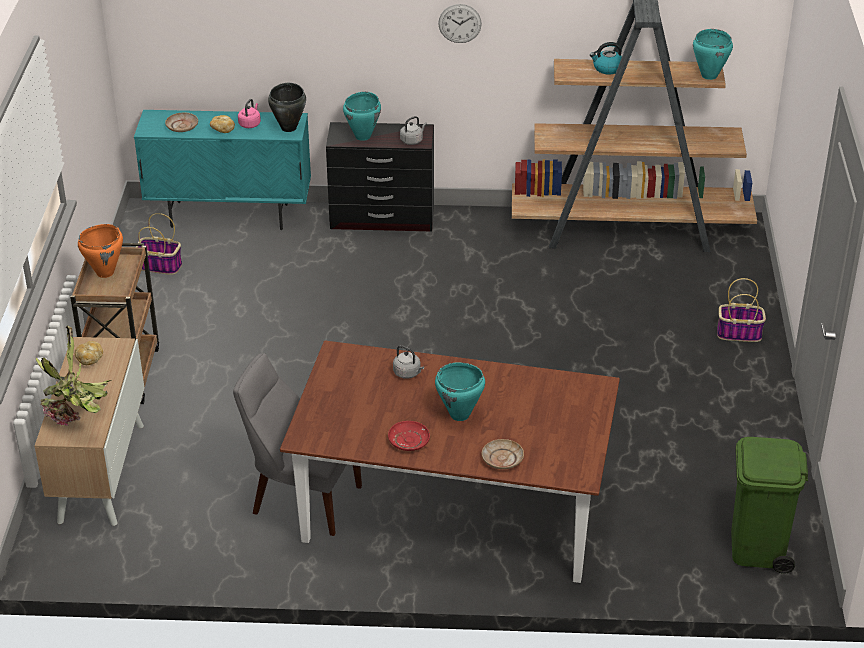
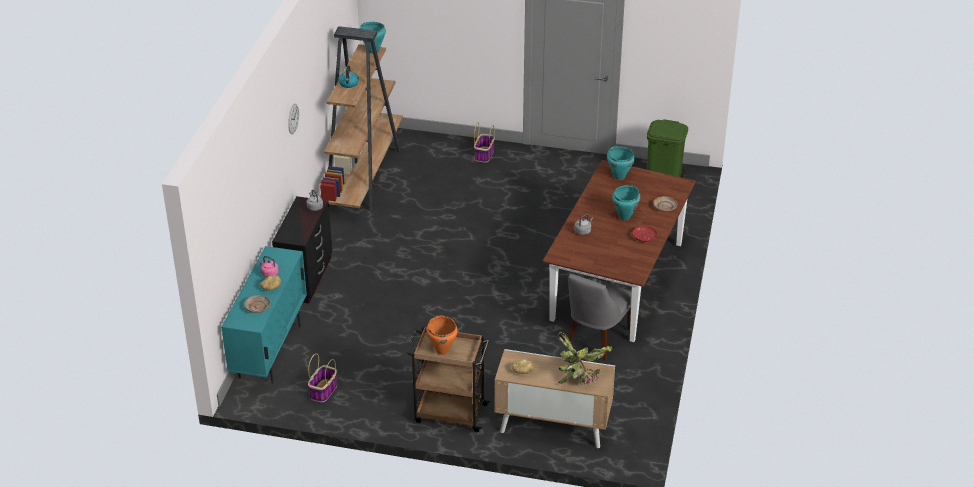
camera: 80 degrees left, 0 degrees up
(289, 128) = (283, 255): black cooking pot -> none
(363, 136) = (299, 228): turquoise cooking pot -> turquoise cooking pot (619, 176)

